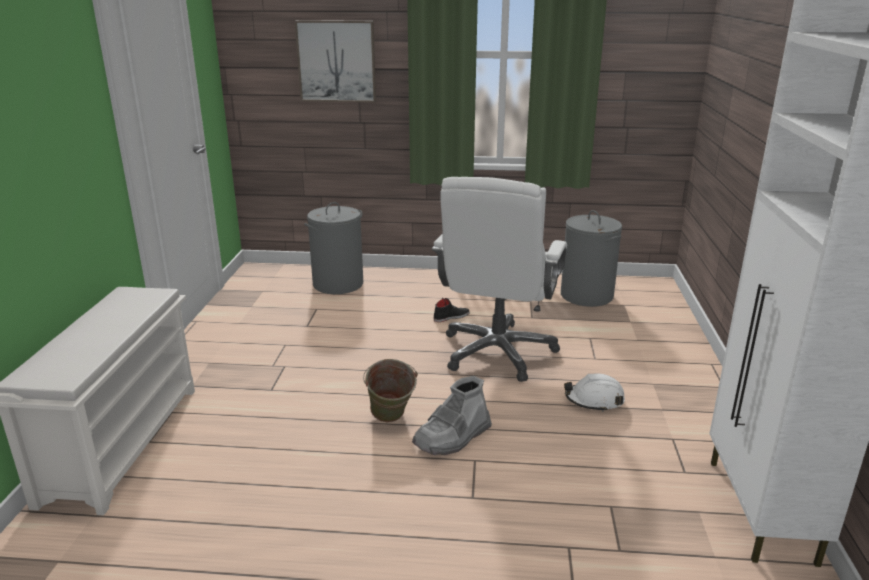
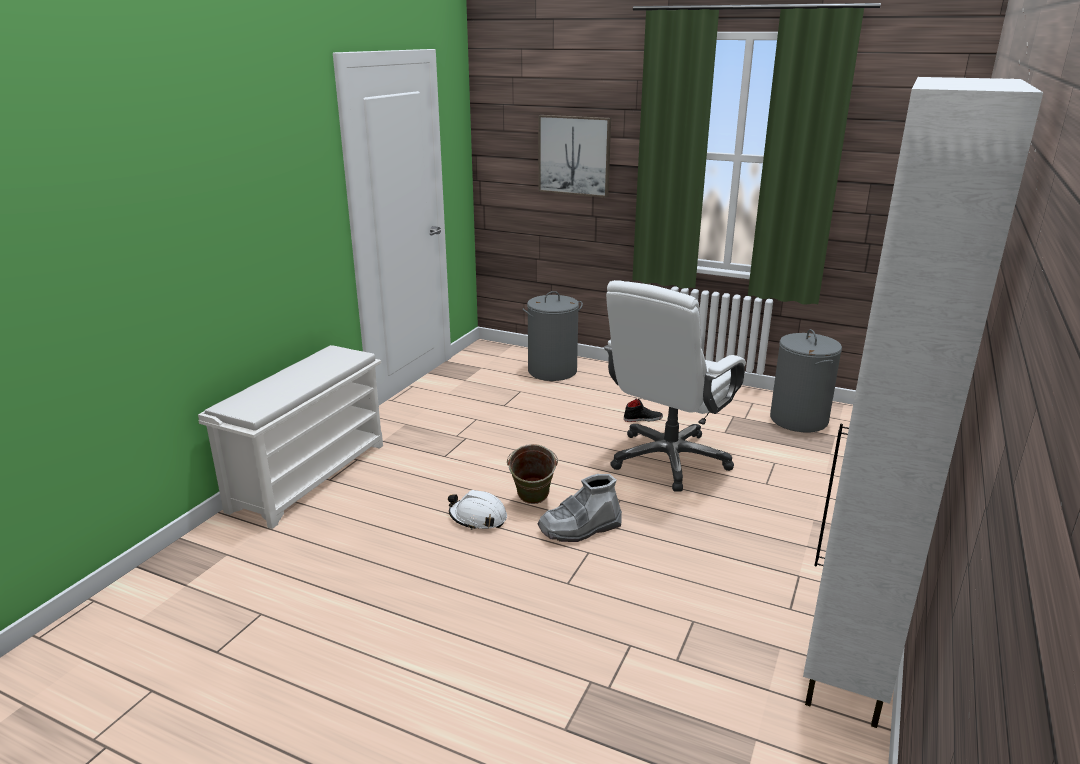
camera: 20 degrees right, 0 degrees up
(594, 400) = (739, 523): white hard hat -> white hard hat (478, 518)

